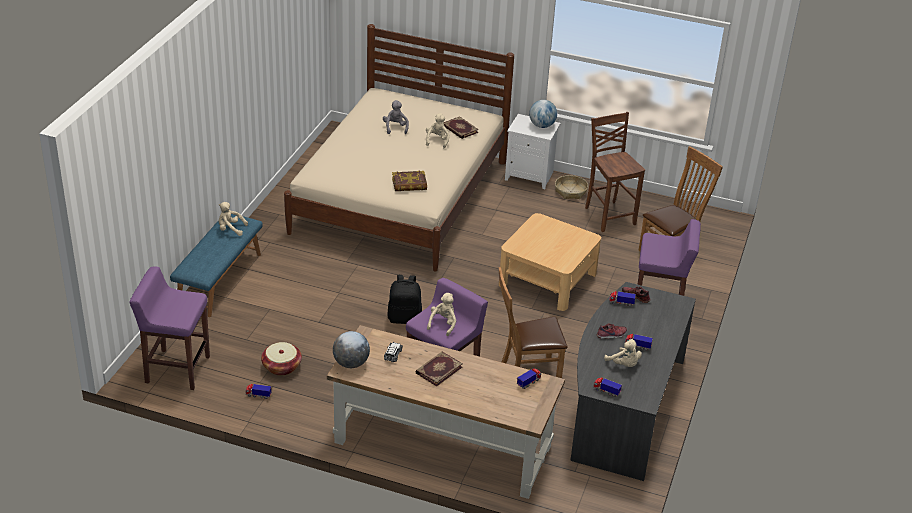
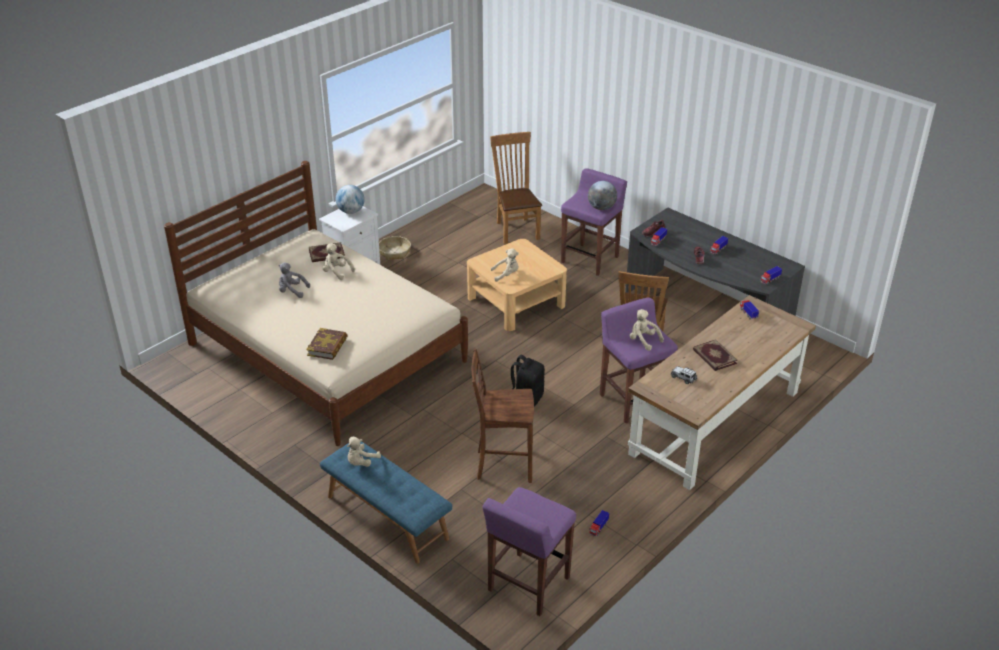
camera: 65 degrees left, 0 degrees up
(281, 367) = (561, 501): basket -> none
(351, 363) = (686, 406): globe -> globe (601, 208)
(409, 184) = (401, 307): book -> book (327, 347)
(609, 215) = (445, 243): brown chair -> brown chair (503, 465)
(624, 364) = (739, 262): beige plush toy -> beige plush toy (506, 274)

